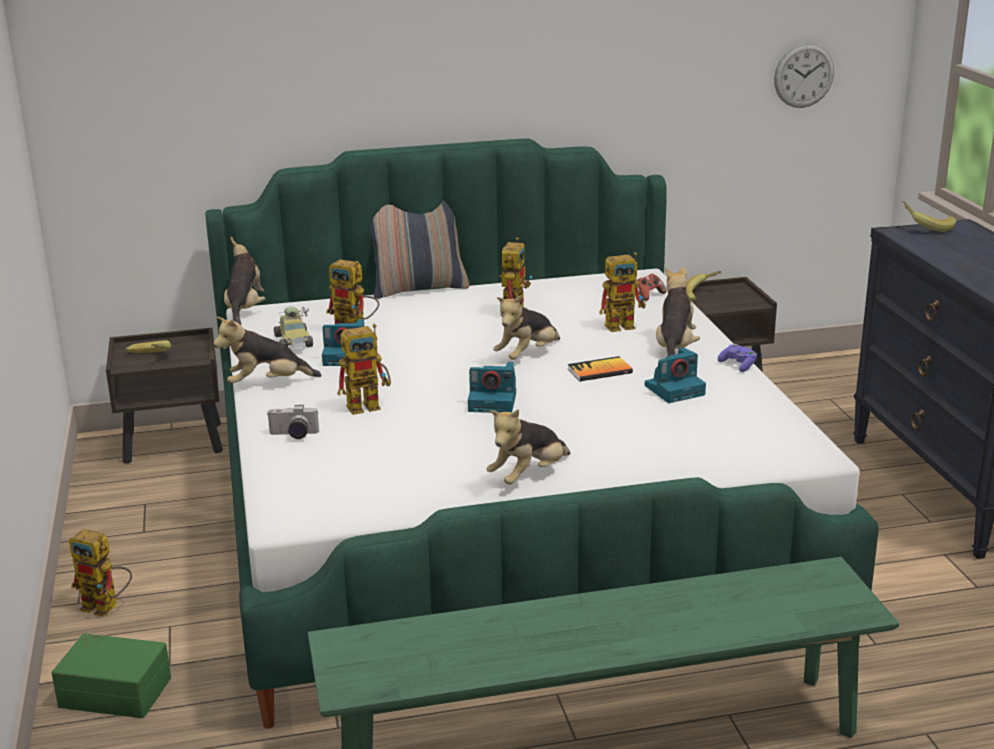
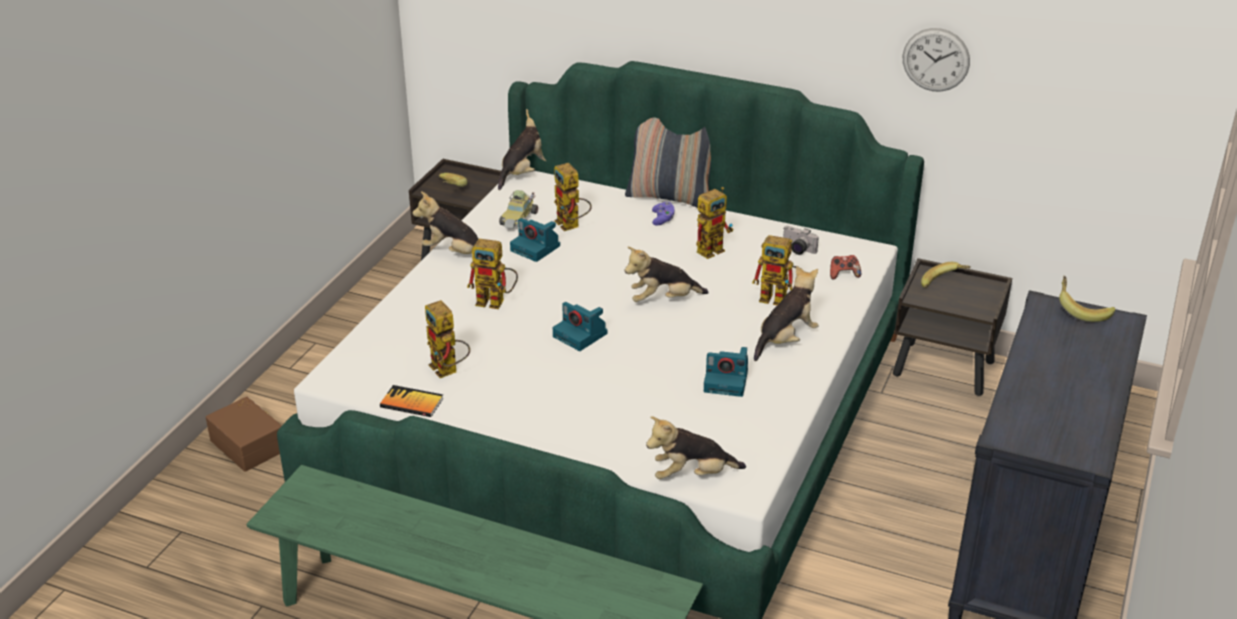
camera: 35 degrees right, 10 degrees up
(107, 607) = (301, 379): toy robot -> toy robot (448, 371)
(116, 690) = (249, 444): green storage box -> brown storage box
(293, 435) = (418, 308): camera -> camera (797, 250)
(528, 476) = (519, 413): plush toy -> plush toy (692, 475)
(599, 371) = (695, 338): book -> book (411, 403)
(738, 365) = (811, 379): purple game controller -> purple game controller (663, 219)
(804, 75) = (1103, 98): wall clock -> wall clock (936, 59)

